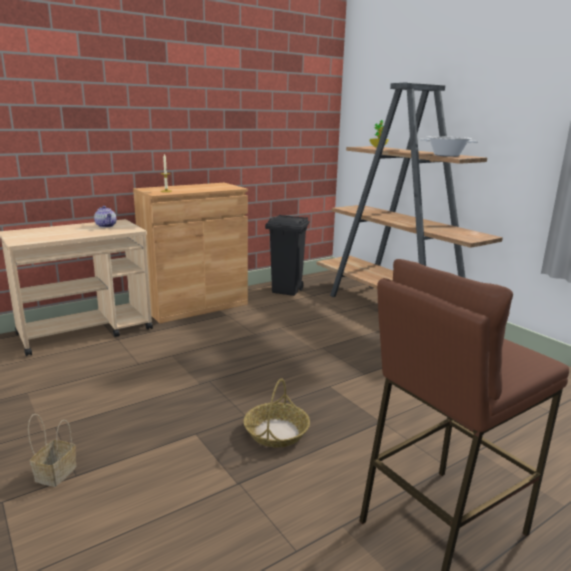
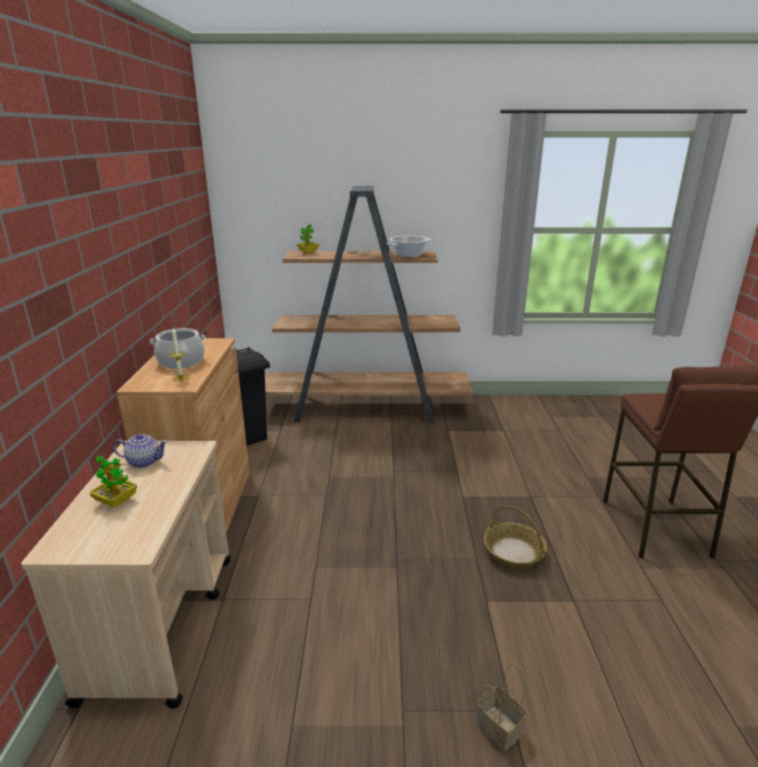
camera: 55 degrees left, 5 degrees up
(61, 230) = (116, 501): none -> potted plant
(190, 188) = (181, 361): none -> cooking pot

